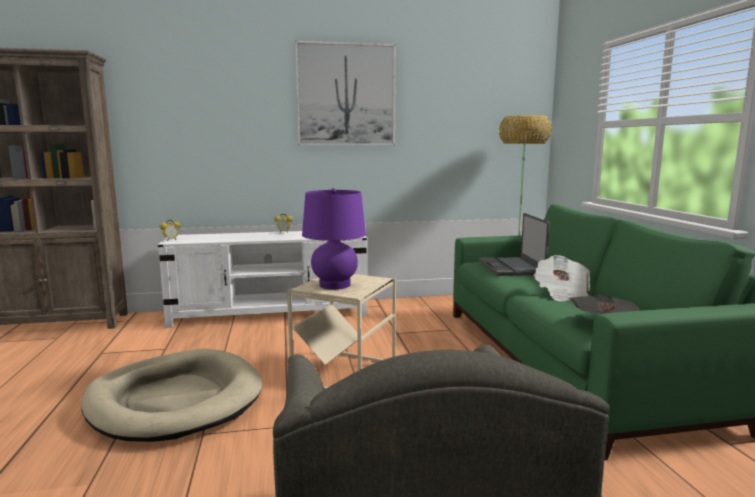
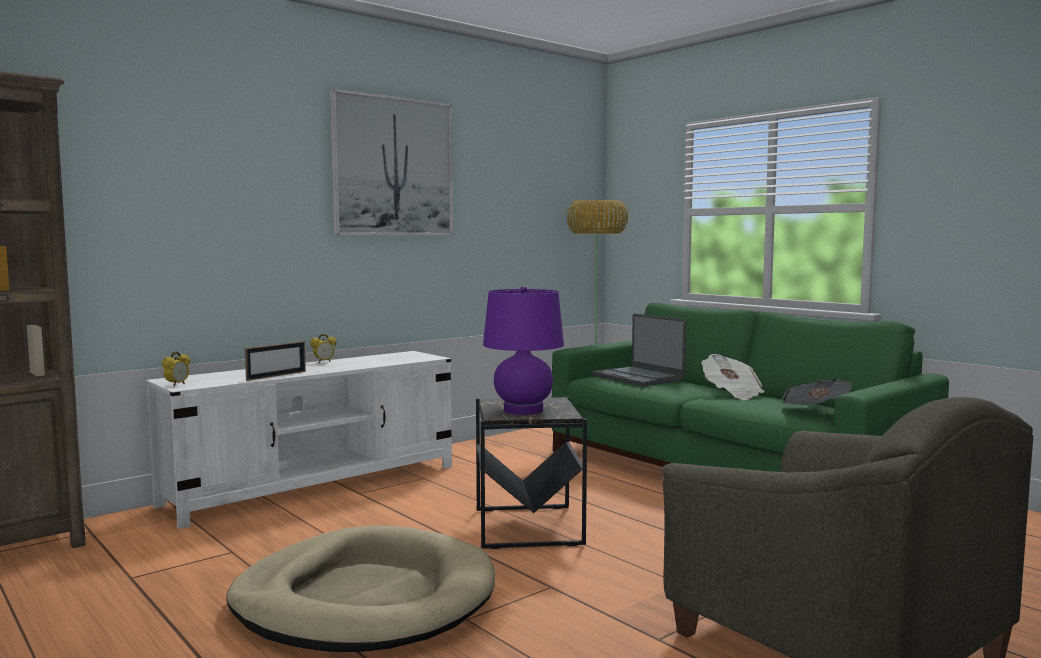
camera: 30 degrees left, 5 degrees down
(233, 239) = (276, 375): none -> picture frame
(346, 373) = (528, 526): beige side table -> black side table

